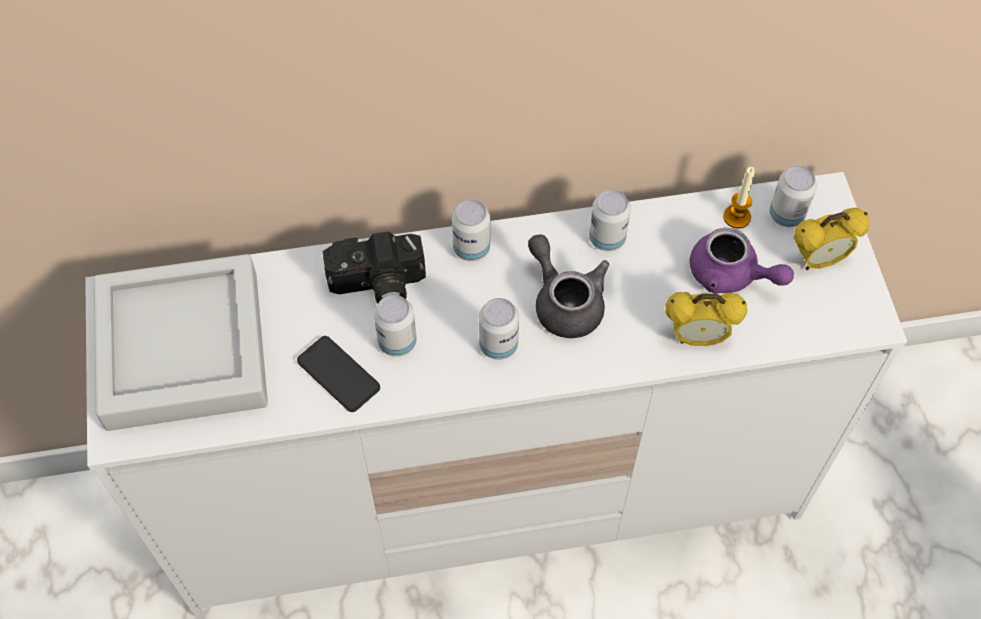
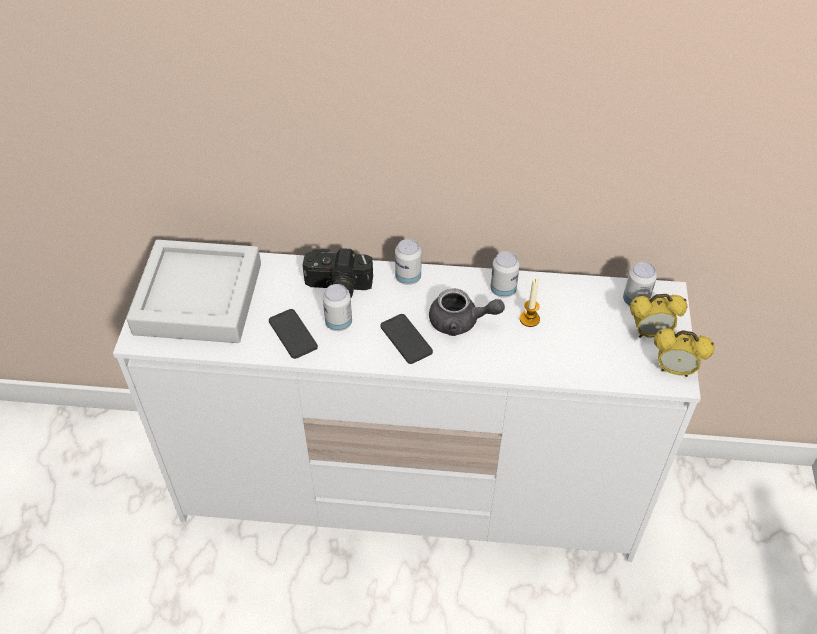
camera: 15 degrees right, 10 degrees down
(498, 345) = (406, 339): can -> phone
(565, 301) = (460, 322): grey teapot -> grey teapot turned 120 degrees clockwise
(697, 337) = (546, 363): alarm clock -> alarm clock (674, 370)
(731, 276) = (583, 330): purple teapot -> none
(736, 217) = (599, 295): candle -> candle (529, 319)

